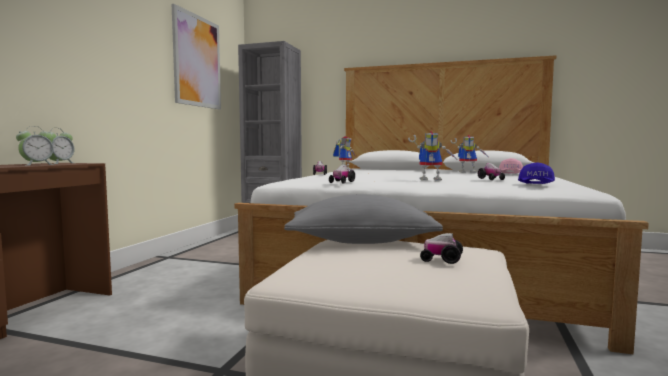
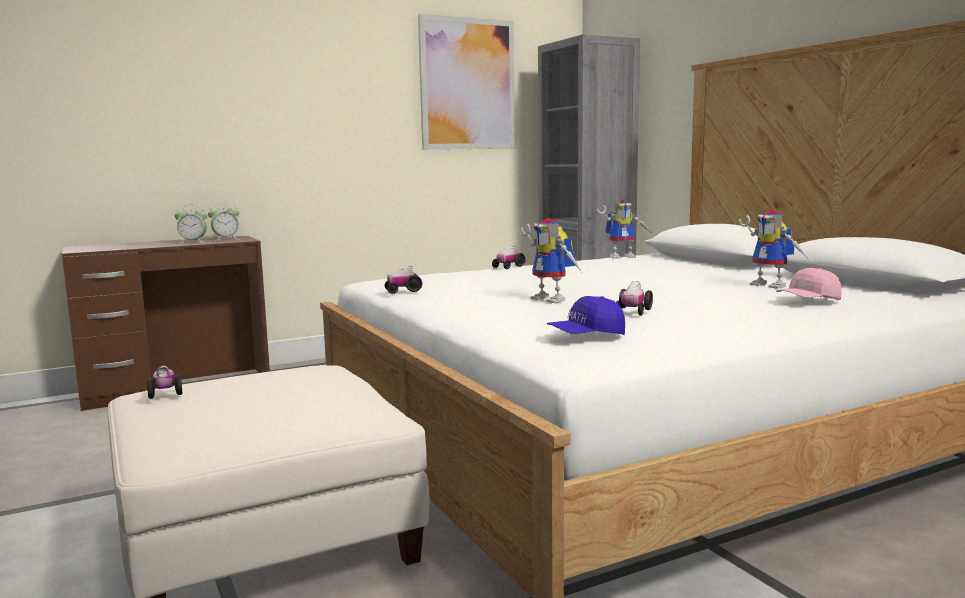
camera: 45 degrees right, 5 degrees up
(361, 241) = (311, 375): grey pillow -> none
(441, 260) = (257, 413): toy car -> toy car (165, 394)

